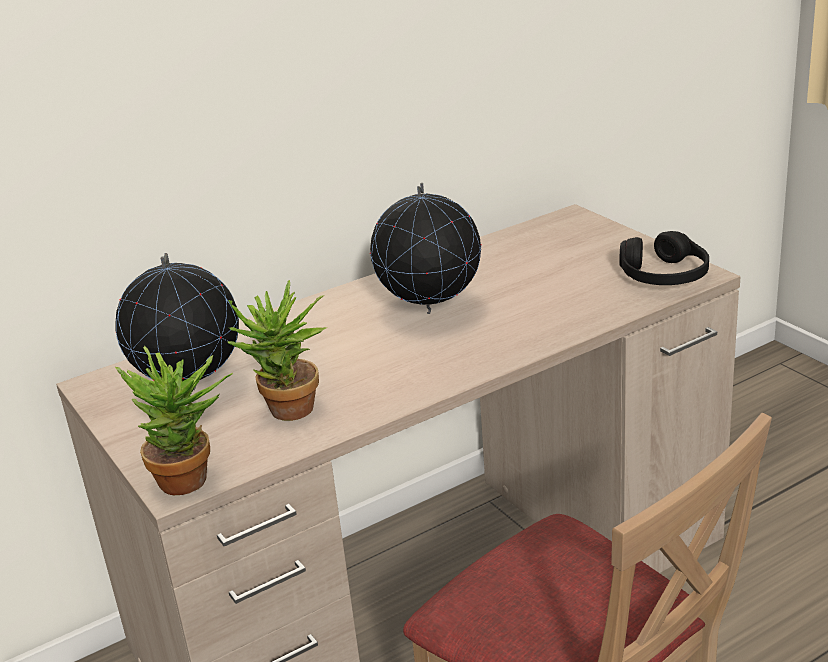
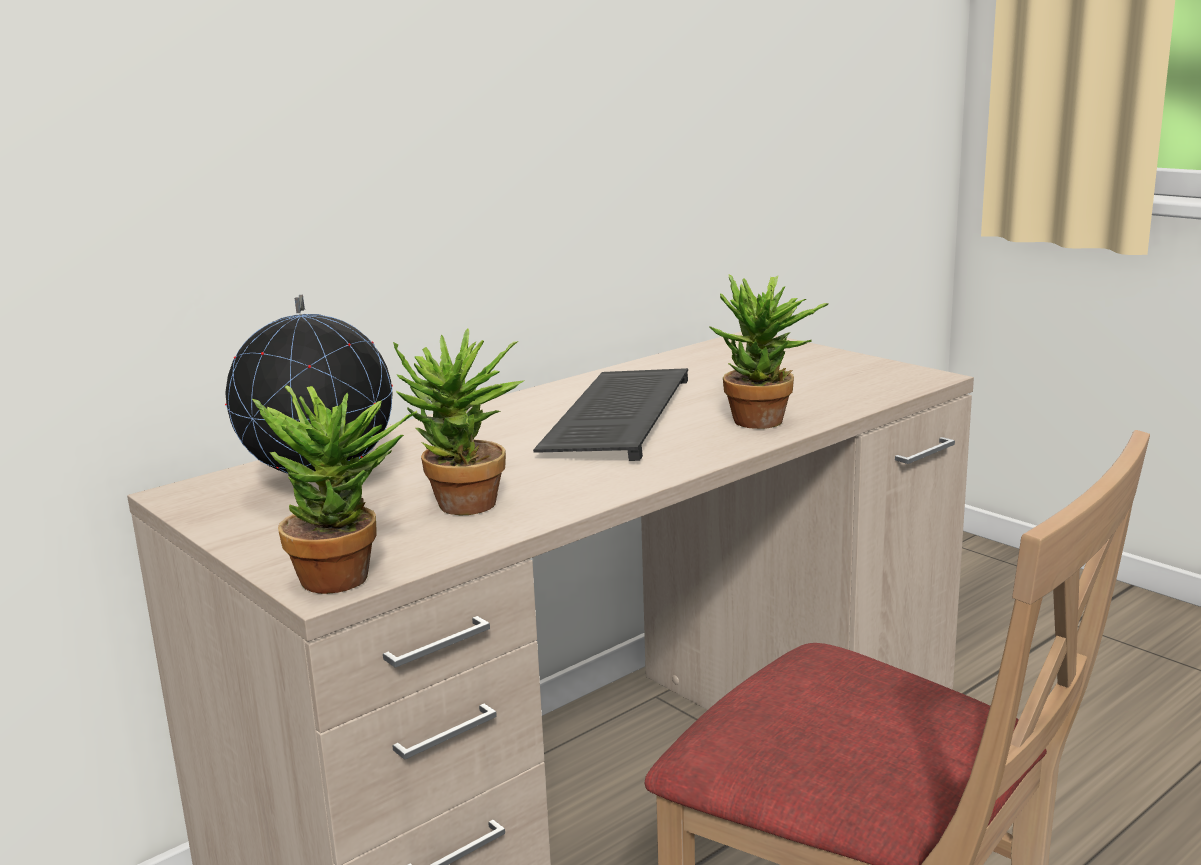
camera: 10 degrees left, 10 degrees down
(431, 312) = (616, 415): globe -> keyboard
(545, 328) = (766, 423): none -> potted plant
(664, 275) = (885, 378): black headphones -> none

